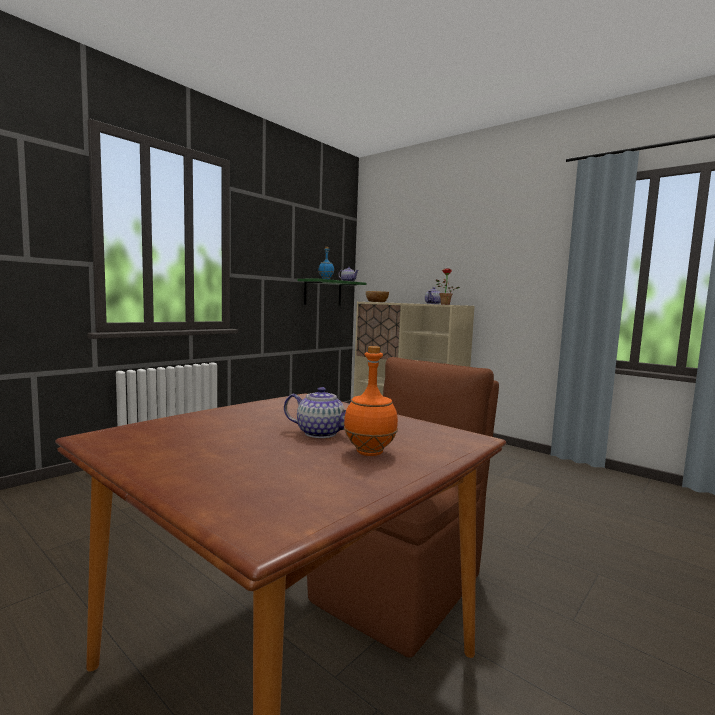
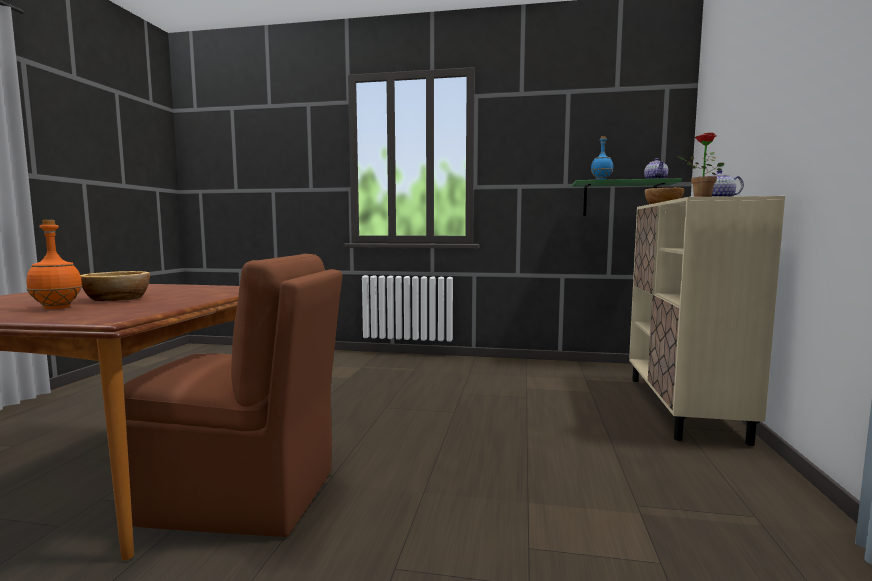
camera: 60 degrees right, 0 degrees up
(320, 433) = (118, 299): teapot -> bowl

